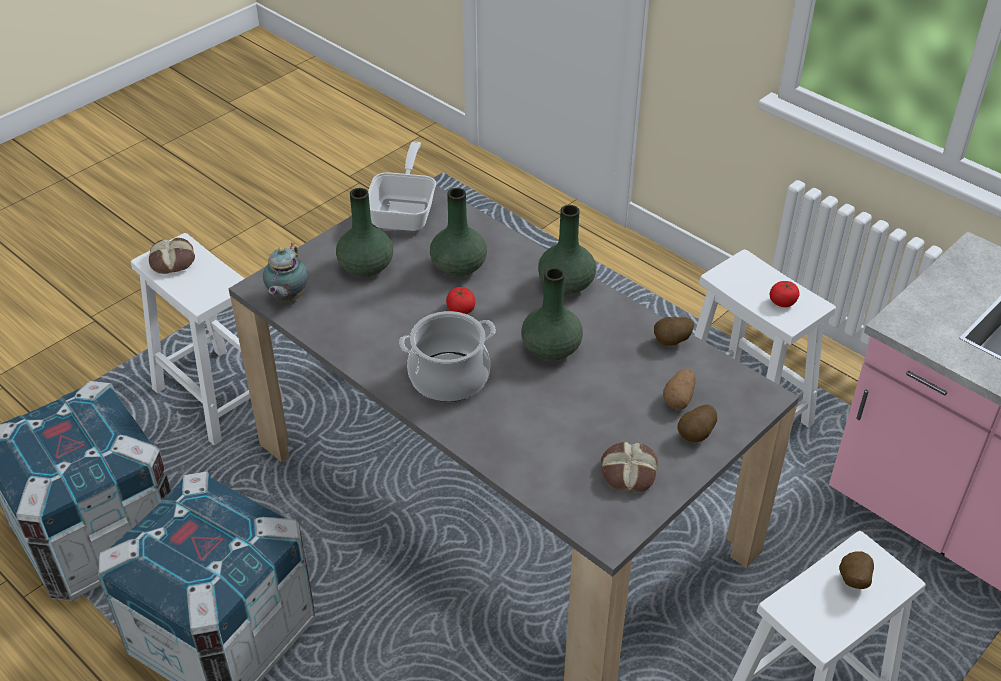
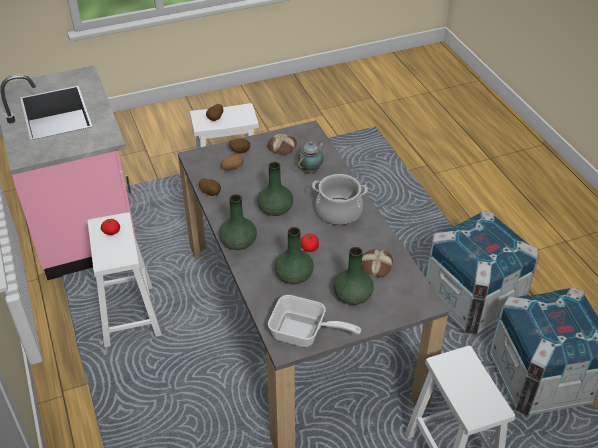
camera: 155 degrees left, 0 degrees up
(173, 260) = (481, 401): bread -> bread (375, 266)
(287, 298) = (412, 289): teapot -> teapot (311, 170)
(405, 211) = (304, 334): frying pan -> frying pan turned 105 degrees counterclockwise

